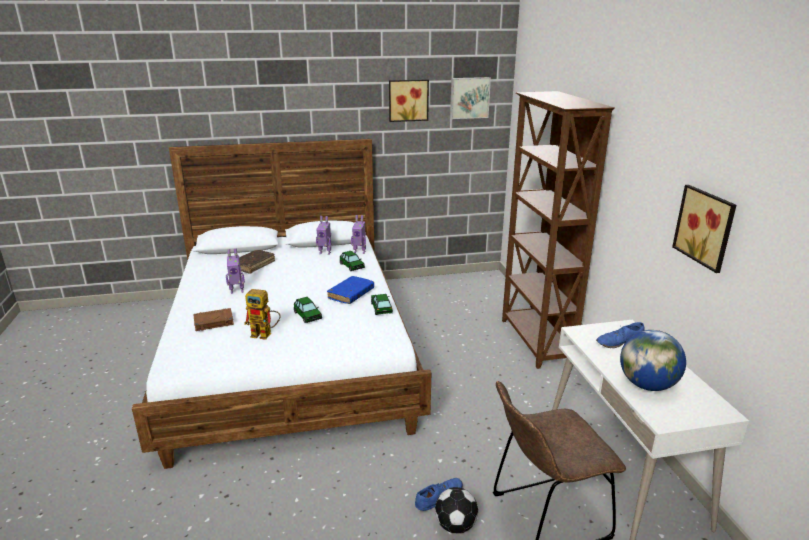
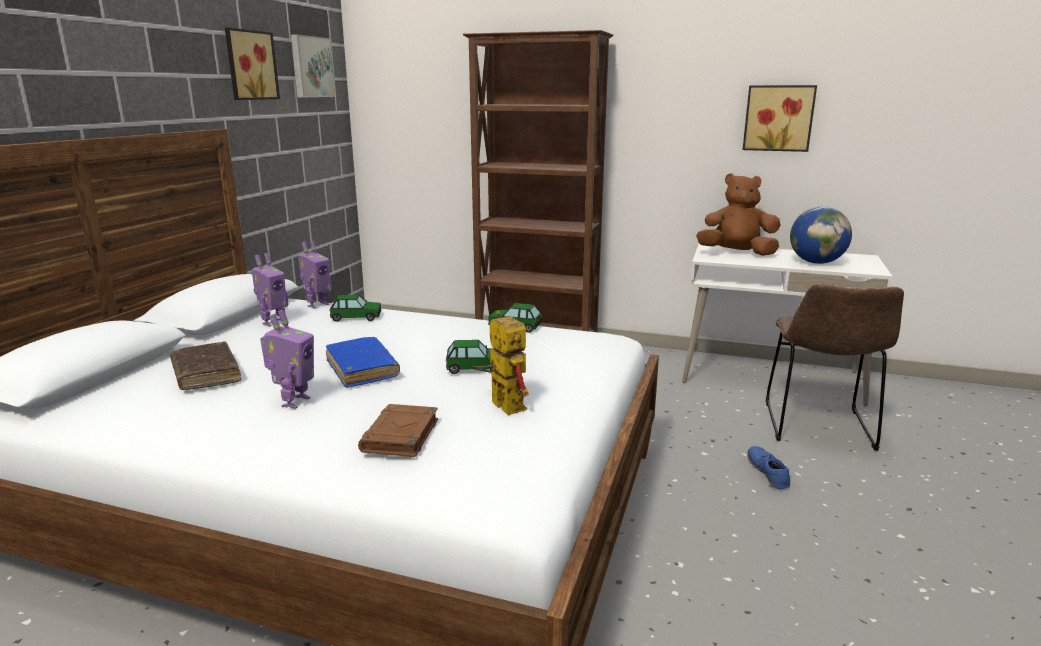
camera: 60 degrees left, 5 degrees down
(265, 334) = (501, 404): toy robot -> toy robot turned 75 degrees counterclockwise
(351, 294) = (448, 333): blue book -> blue book (362, 370)
(456, 525) = (816, 475): football -> none
(619, 341) = (736, 253): blue shoe -> brown plush toy

